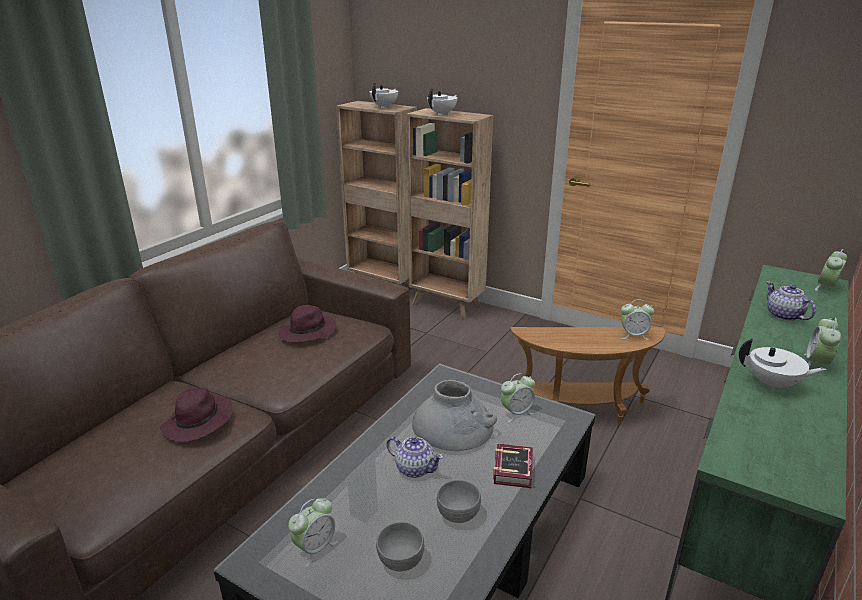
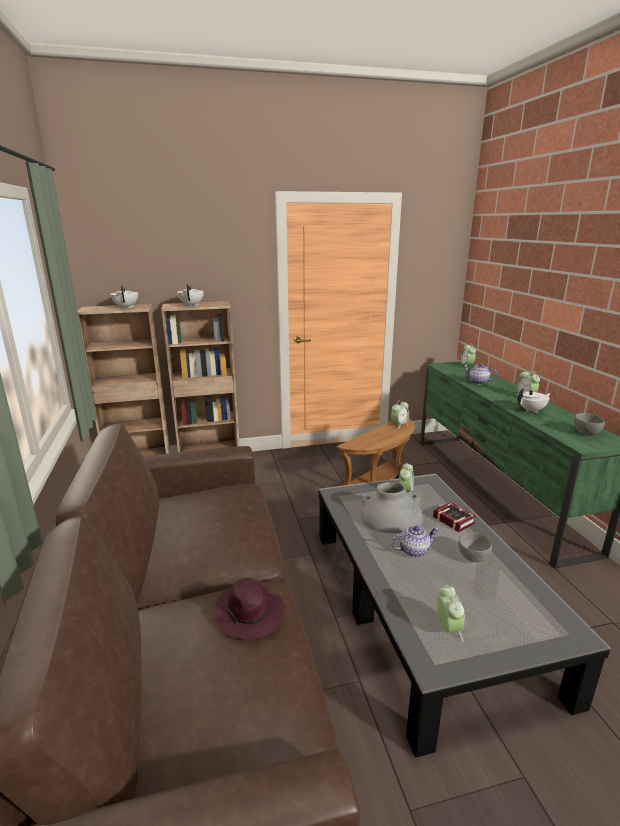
camera: 45 degrees left, 5 degrees down
(307, 333) = (211, 510): purple hat -> none
(401, 560) = (493, 598): grey bowl -> grey bowl (586, 433)

